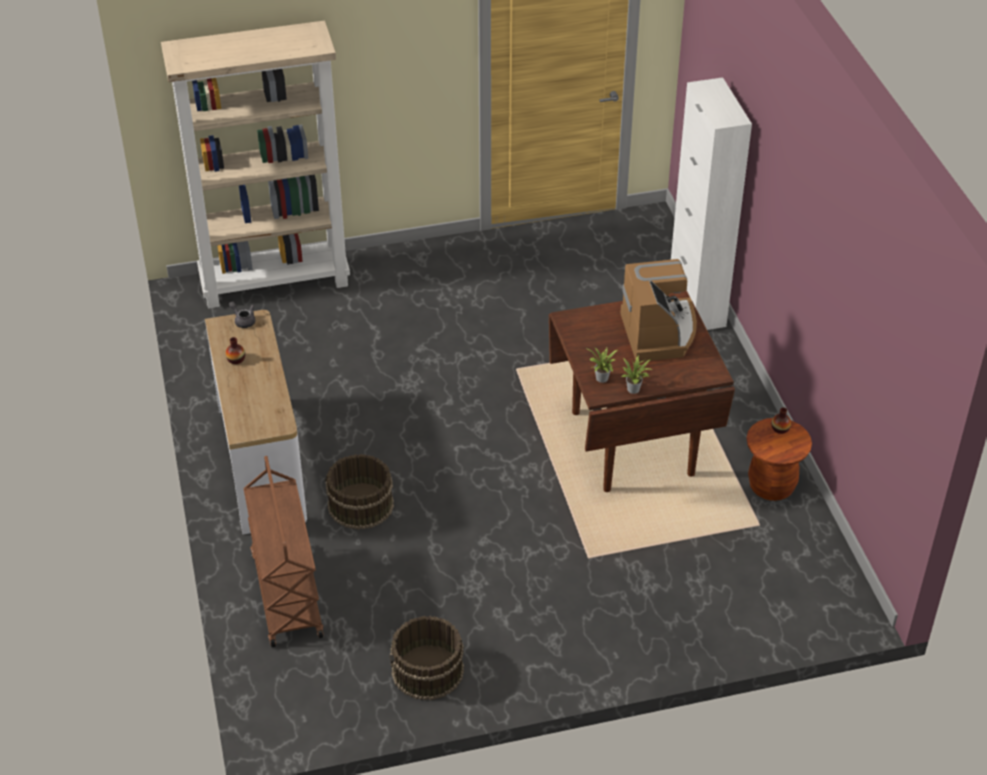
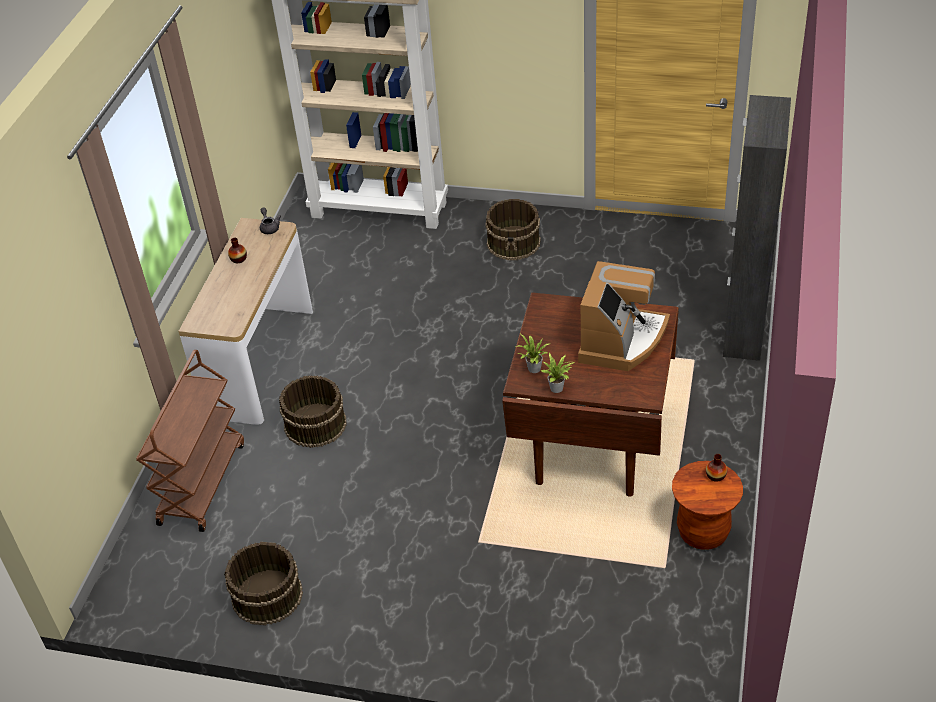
camera: 30 degrees right, 0 degrees up
(434, 279) = (514, 242): none -> brown bucket
(696, 305) = (744, 331): white cabinet -> black cabinet

